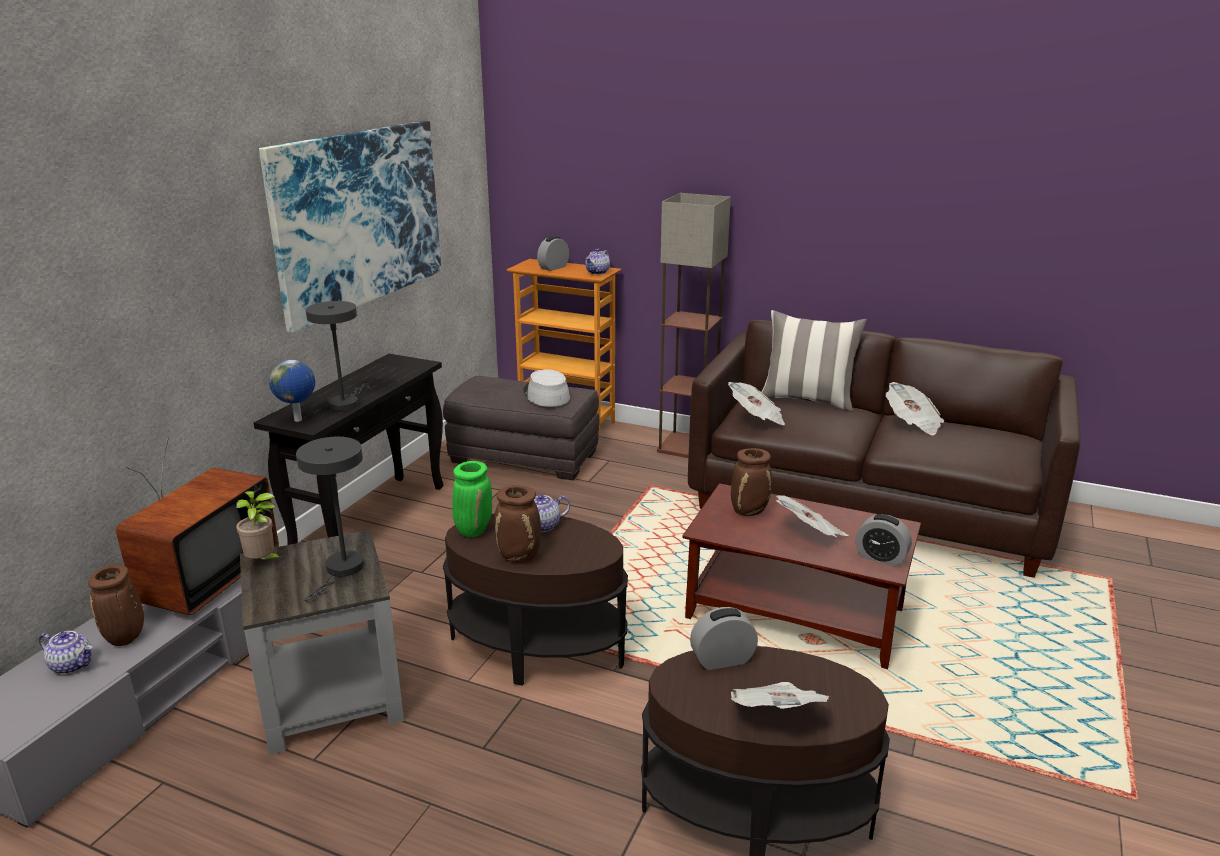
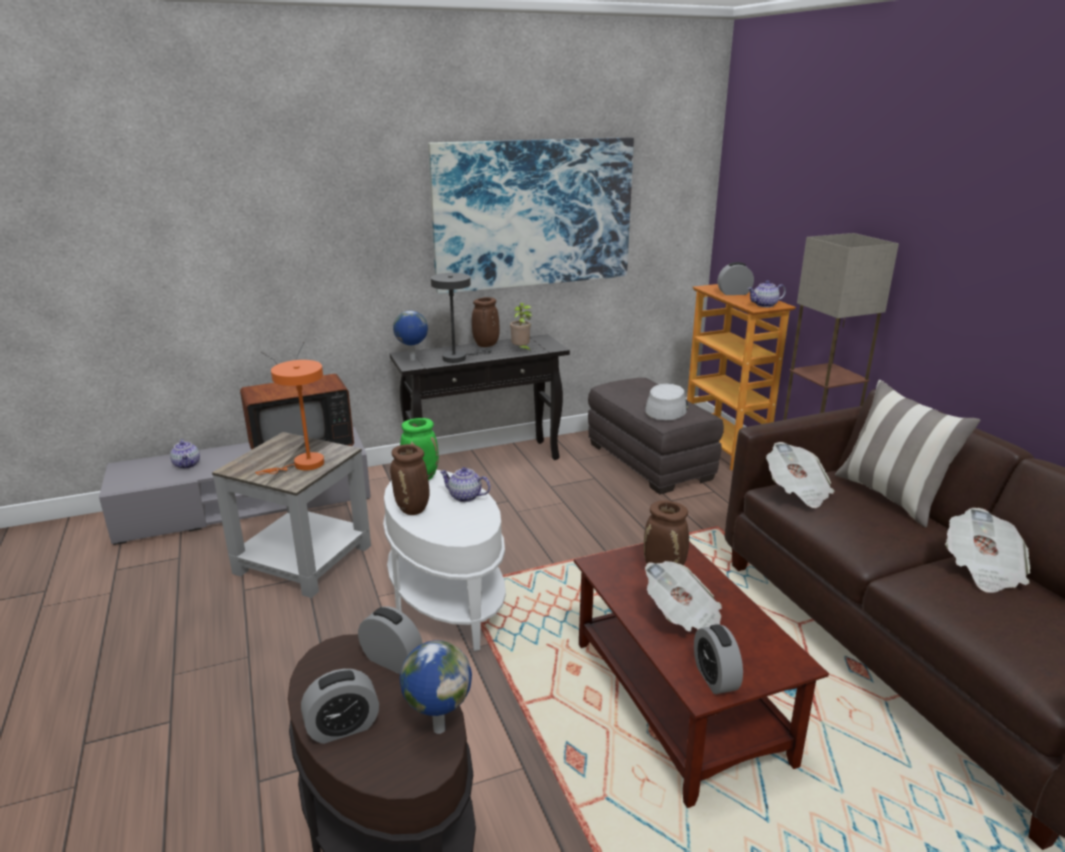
camera: 45 degrees right, 0 degrees up
(126, 638) = (224, 463): brown vase -> brown vase (486, 345)
(263, 562) = (282, 441): potted plant -> potted plant (521, 350)
(342, 570) = (303, 465): grey table lamp -> orange table lamp
(537, 649) = (446, 602): brown side table -> white side table
(776, 716) = (343, 727): newspaper -> alarm clock
(828, 674) = (438, 728): none -> globe

